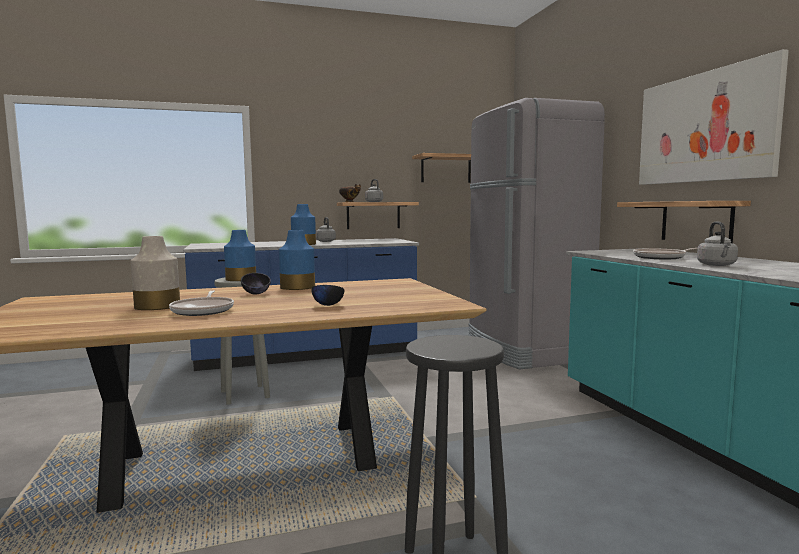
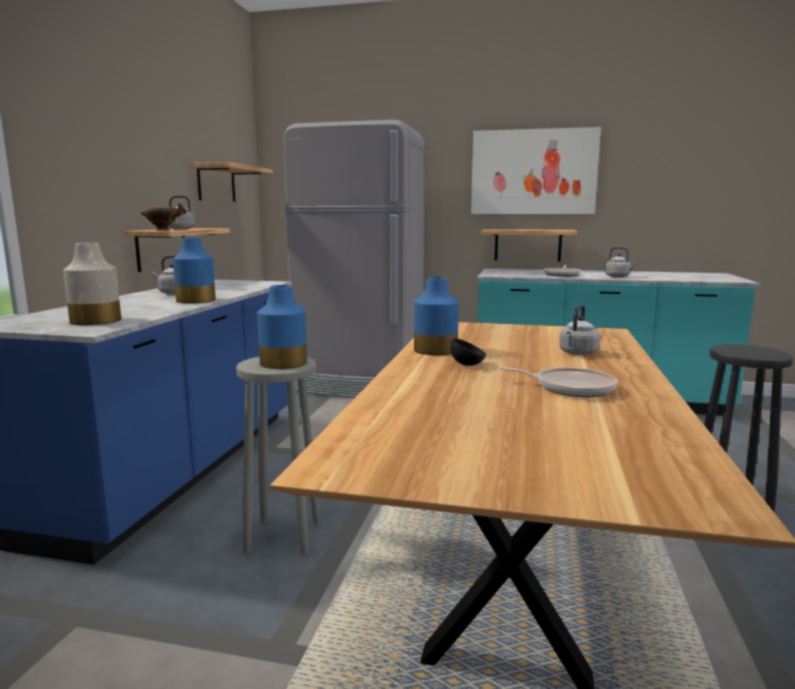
camera: 60 degrees left, 5 degrees up
(157, 306) = (514, 403): beige vase -> beige vase (96, 321)
(328, 305) = (577, 353): black bowl -> grey kettle

